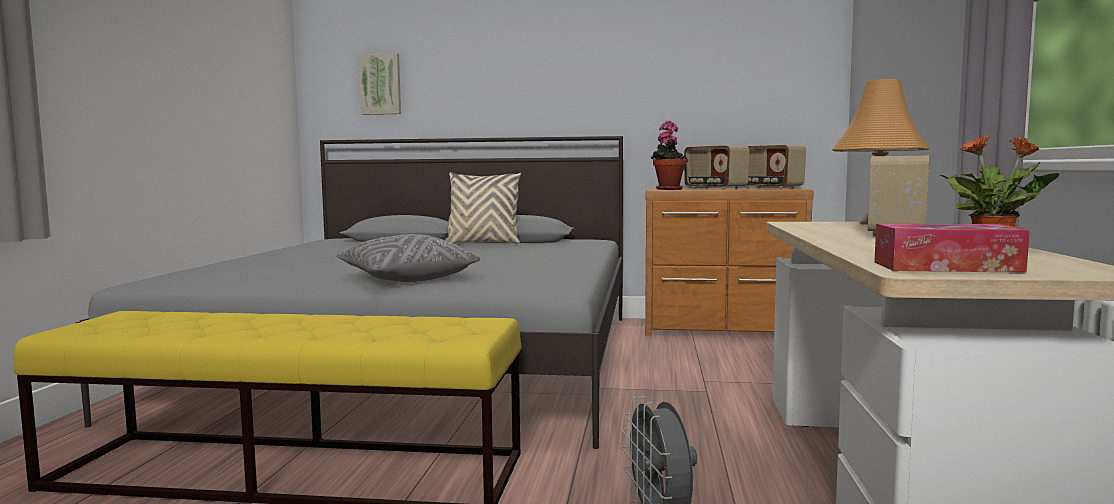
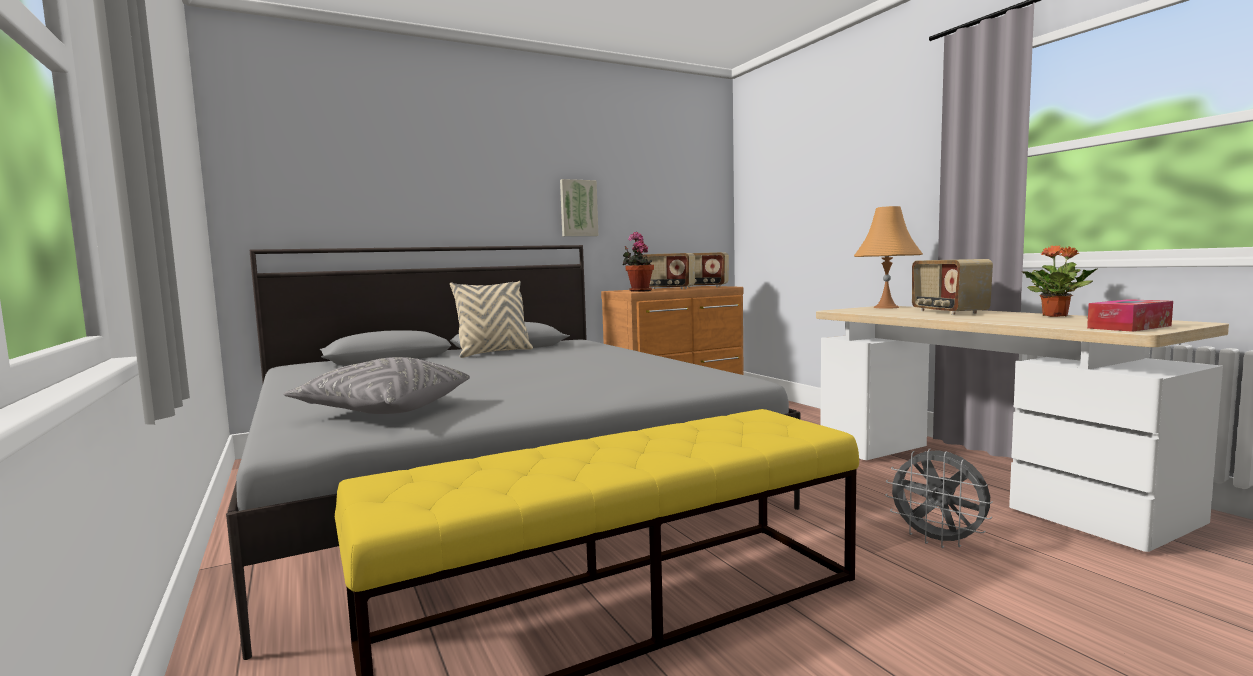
camera: 35 degrees left, 0 degrees up
(381, 84) = (325, 186): picture -> picture (578, 208)
(406, 279) = (590, 390): grey pillow -> grey pillow (383, 409)

